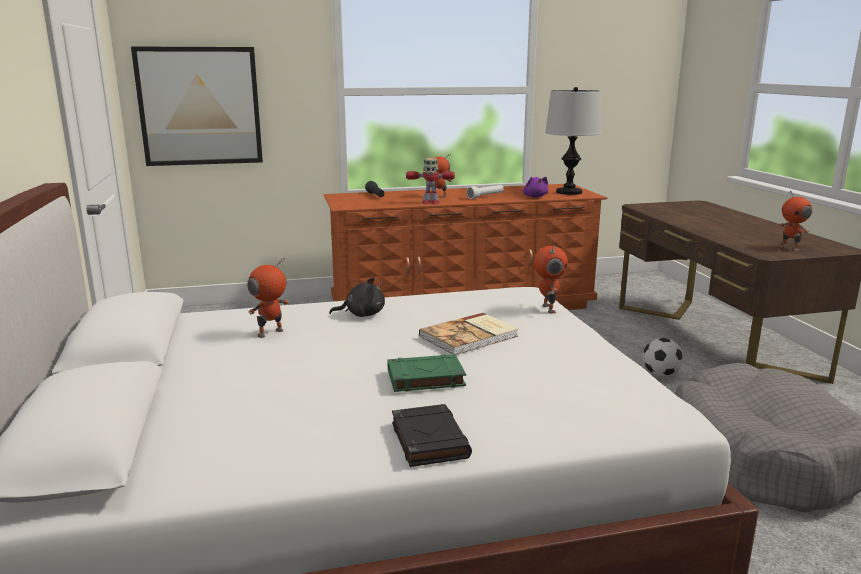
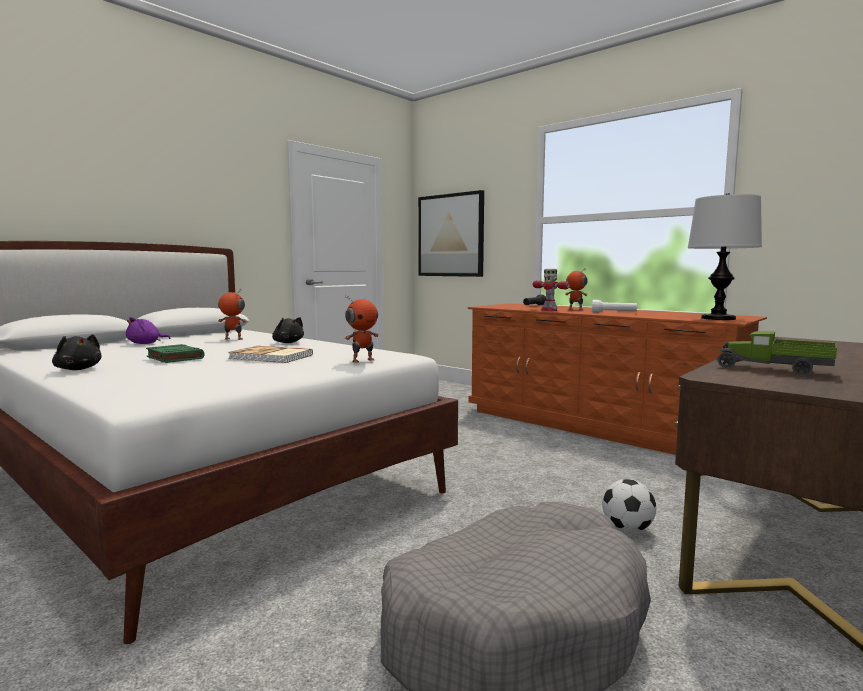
camera: 55 degrees right, 10 degrees down
(428, 440) = (78, 369): black book -> black plush toy
(535, 197) = (660, 316): purple plush toy -> purple plush toy (146, 343)
(752, 240) = (774, 370): none -> toy truck
(790, 248) = (793, 381): toy robot -> none

